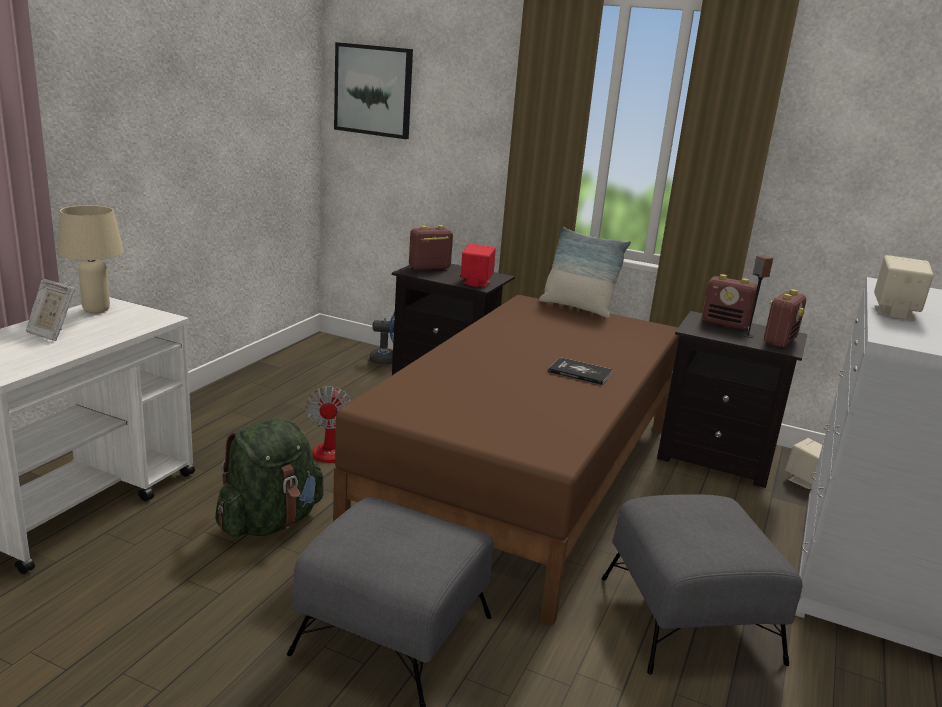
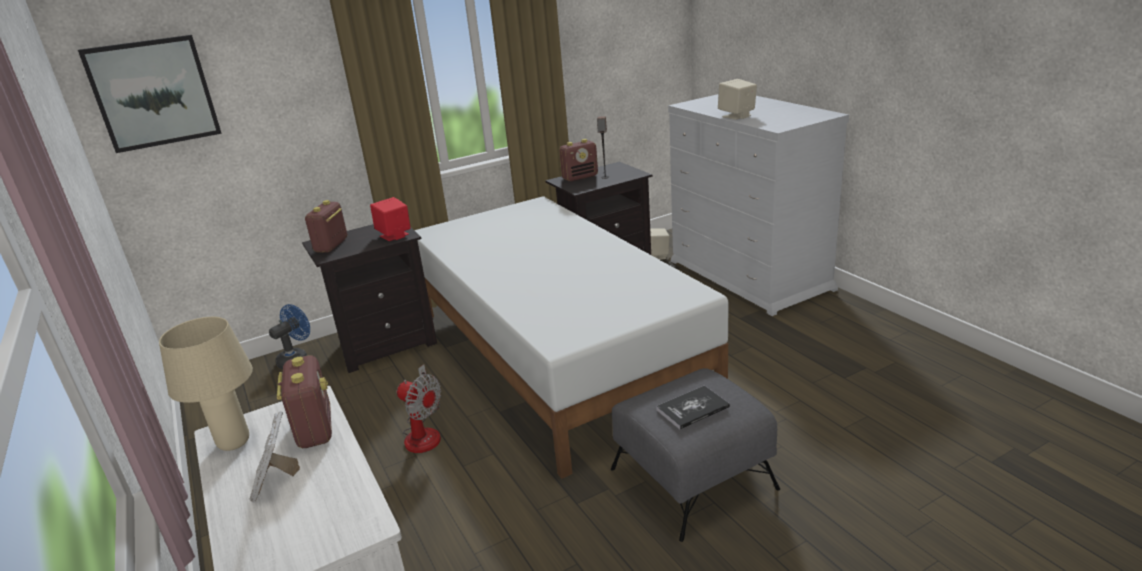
camera: 50 degrees left, 5 degrees up
(52, 334) = (276, 482): picture frame -> picture frame turned 105 degrees clockwise
(270, 522) = (497, 506): green backpack -> none
(526, 477) = (556, 354): brown bed -> white bed
(577, 308) = (467, 217): pillow -> none
(580, 372) = (581, 249): book -> book (692, 408)
(689, 620) = (754, 351): grey ottoman -> none
(779, 341) = (622, 171): radio -> radio (315, 429)

